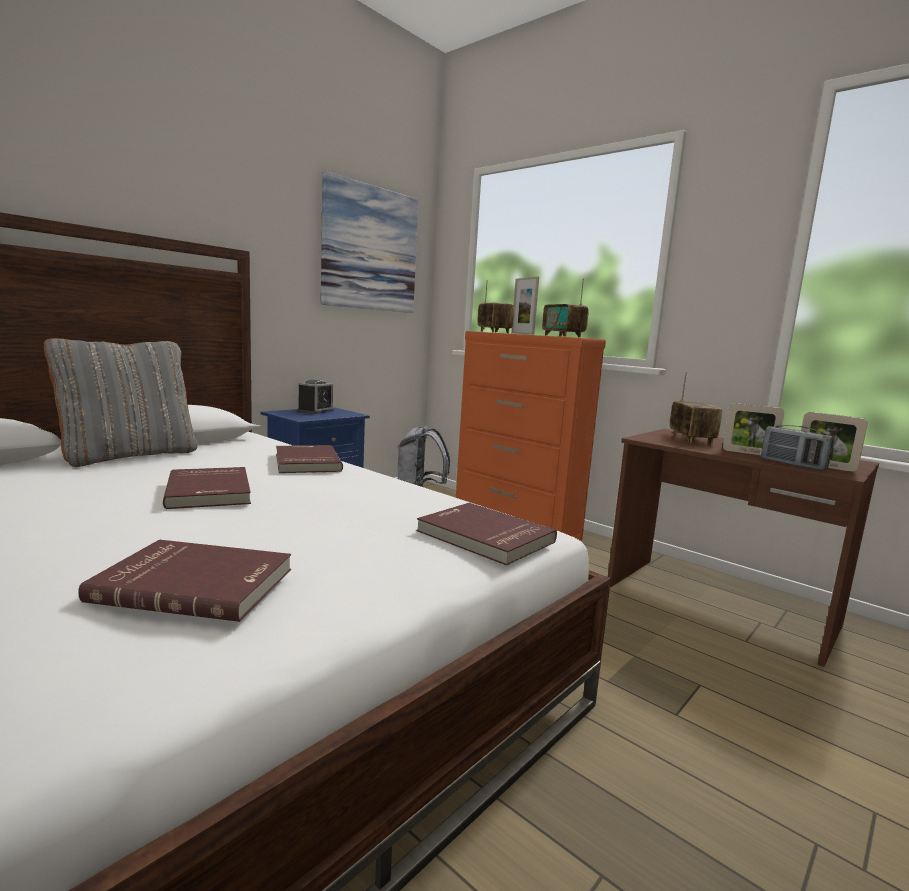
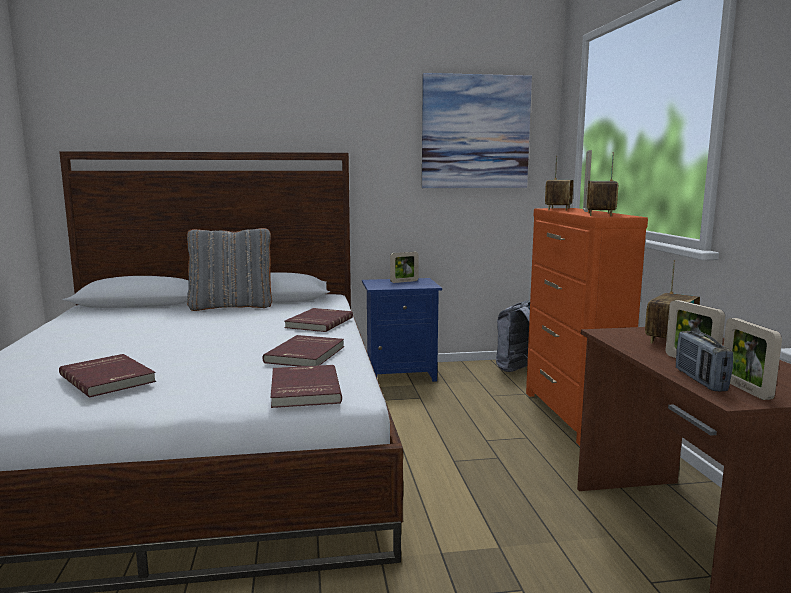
camera: 40 degrees right, 0 degrees up
(211, 491) = (220, 334): red book -> red book (307, 354)
(315, 411) = (404, 281): alarm clock -> picture frame

